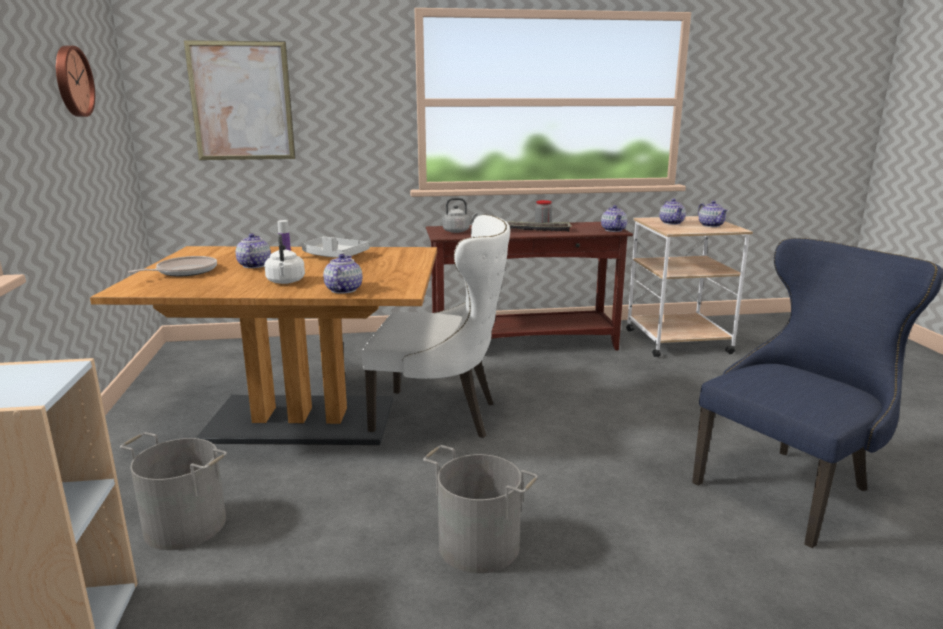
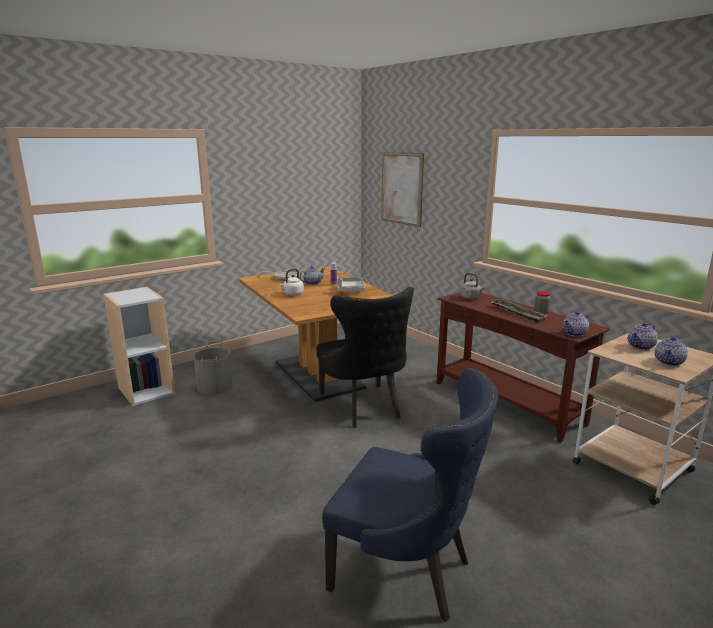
camera: 60 degrees right, 0 degrees up
(71, 81) = (301, 177): wall clock -> none
(343, 290) = (291, 305): teapot -> none
(440, 416) = (364, 407): white chair -> black chair
(479, 545) = (245, 457): grey bucket -> none

